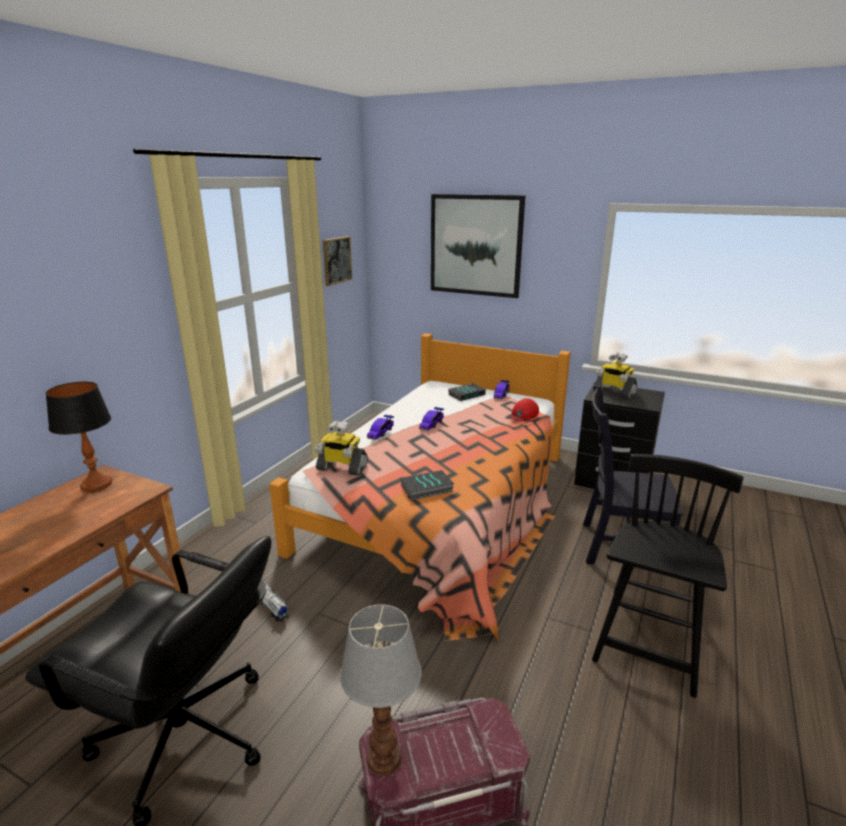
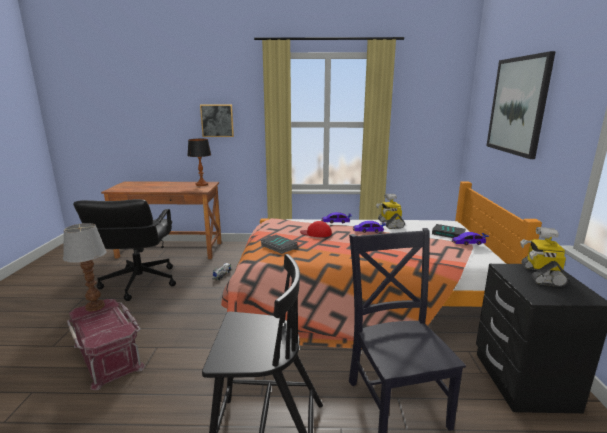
camera: 65 degrees right, 5 degrees down
(336, 260) = (422, 114): picture -> picture (217, 120)
(341, 468) = (282, 223): toy robot -> toy robot (389, 224)
(523, 415) = (441, 257): red cap -> red cap (316, 233)

